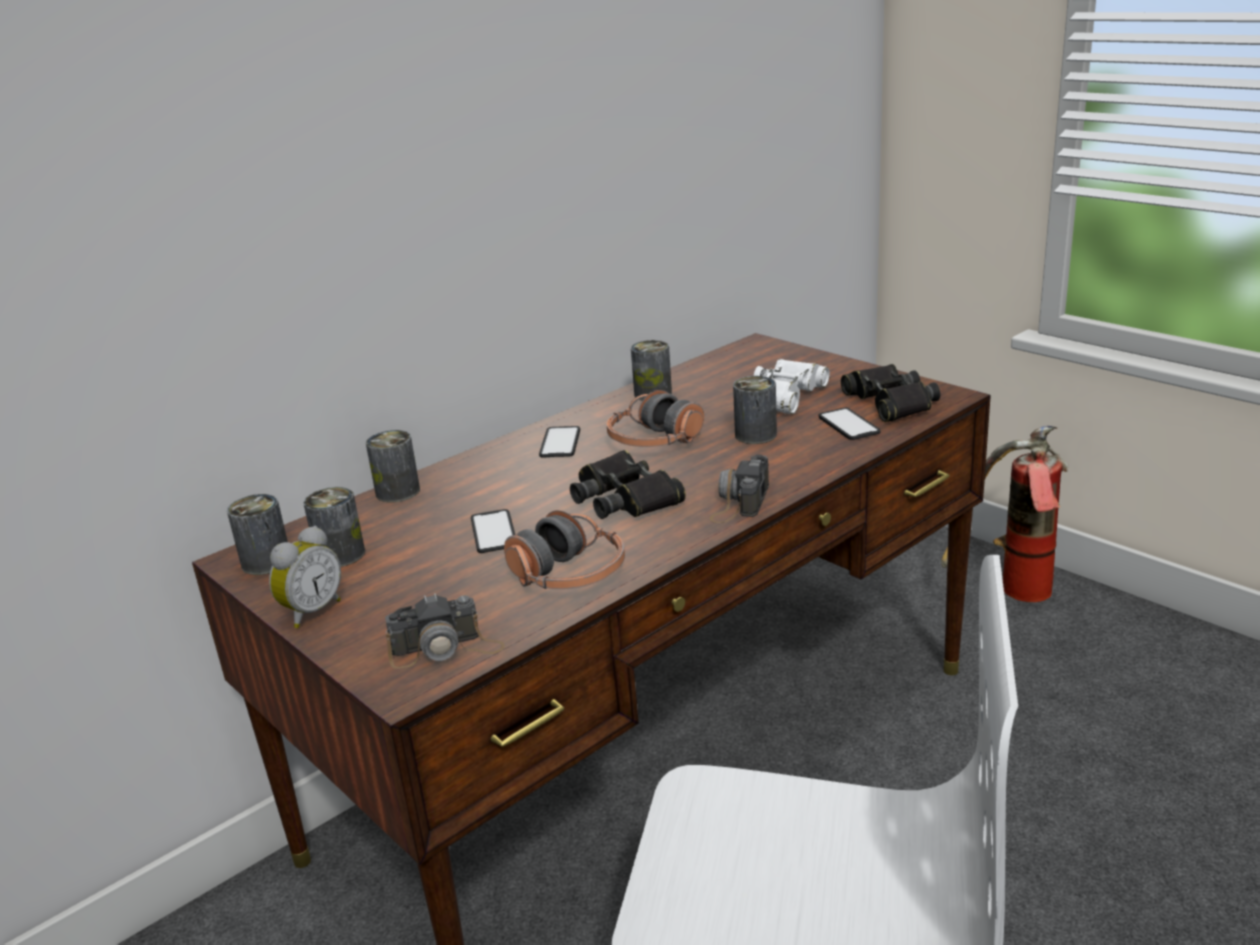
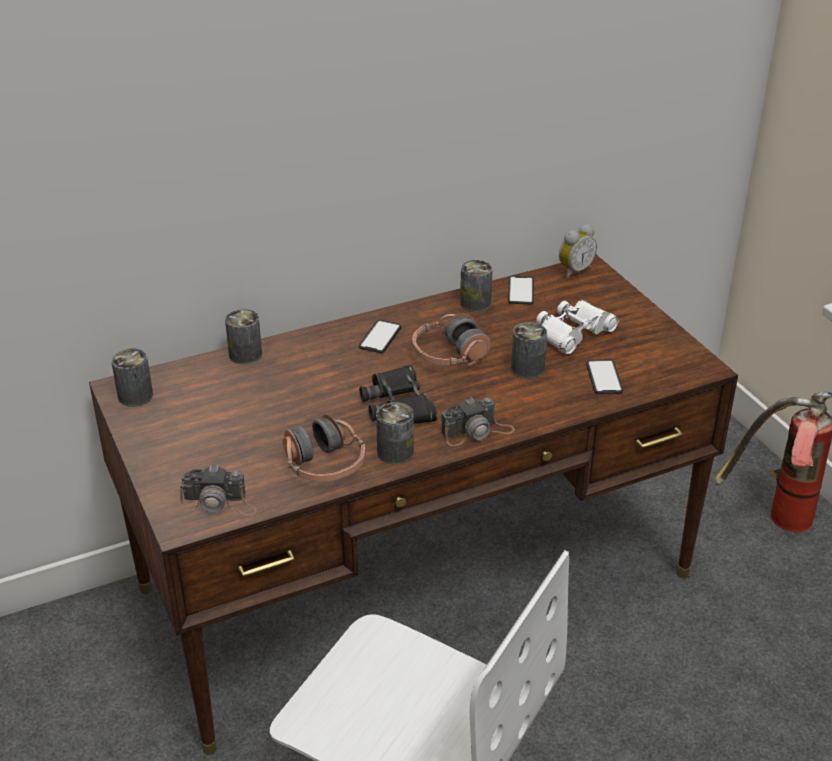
camera: 15 degrees right, 10 degrees up
(311, 611) = (148, 447): alarm clock -> alarm clock (574, 271)
(340, 555) = (185, 403): can -> can (395, 452)
(493, 532) = (293, 412): phone -> phone (521, 291)
(740, 502) = (477, 431): camera -> camera turned 150 degrees counterclockwise
(890, 402) = (652, 362): black binoculars -> none

